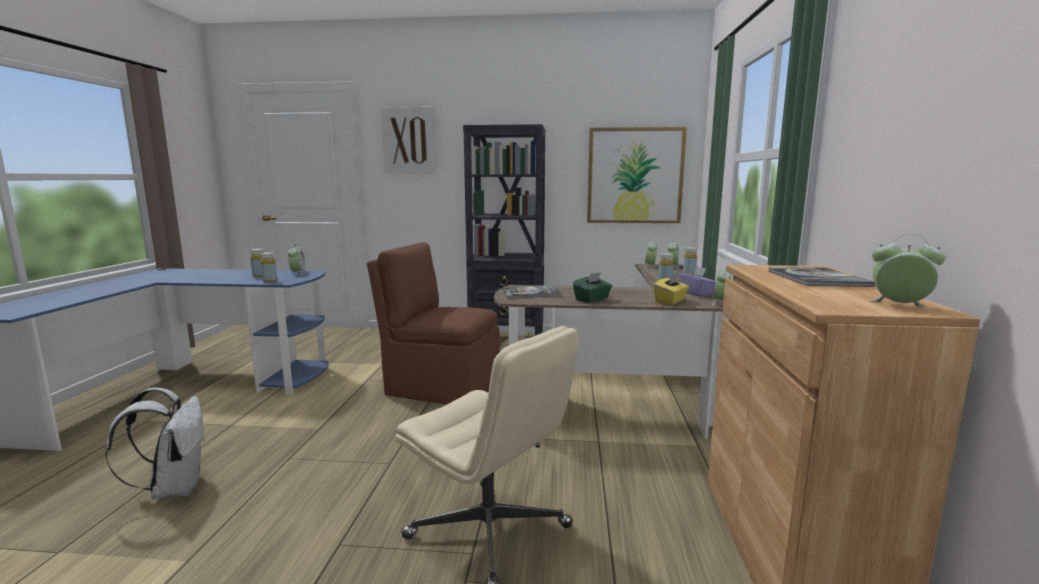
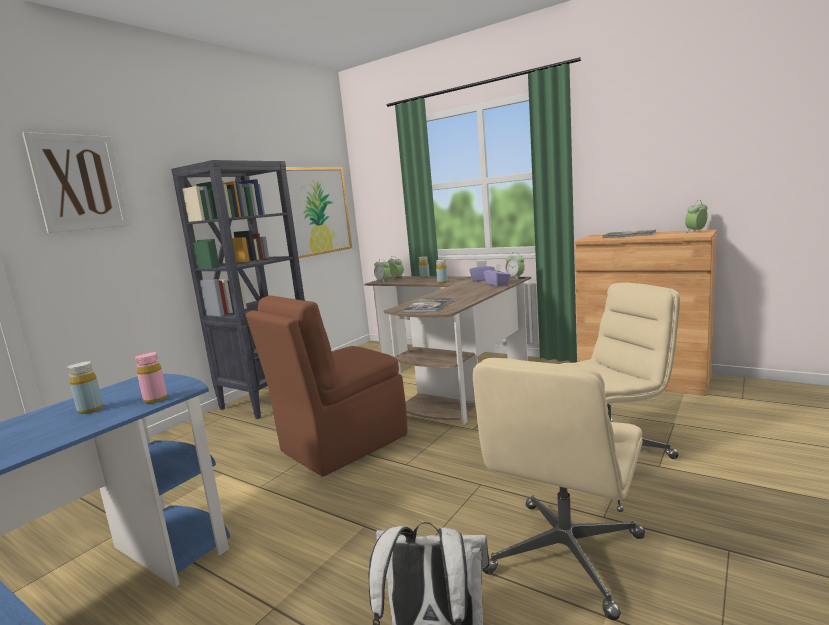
camera: 60 degrees left, 0 degrees up
(270, 281) = (155, 399): yellow bottle -> pink bottle
(273, 528) = (565, 556): none -> beige office chair
(298, 273) = (127, 387): alarm clock -> none
(592, 299) = (471, 296): green tissue box -> none
(670, 301) = (497, 284): yellow tissue box -> purple tissue box

